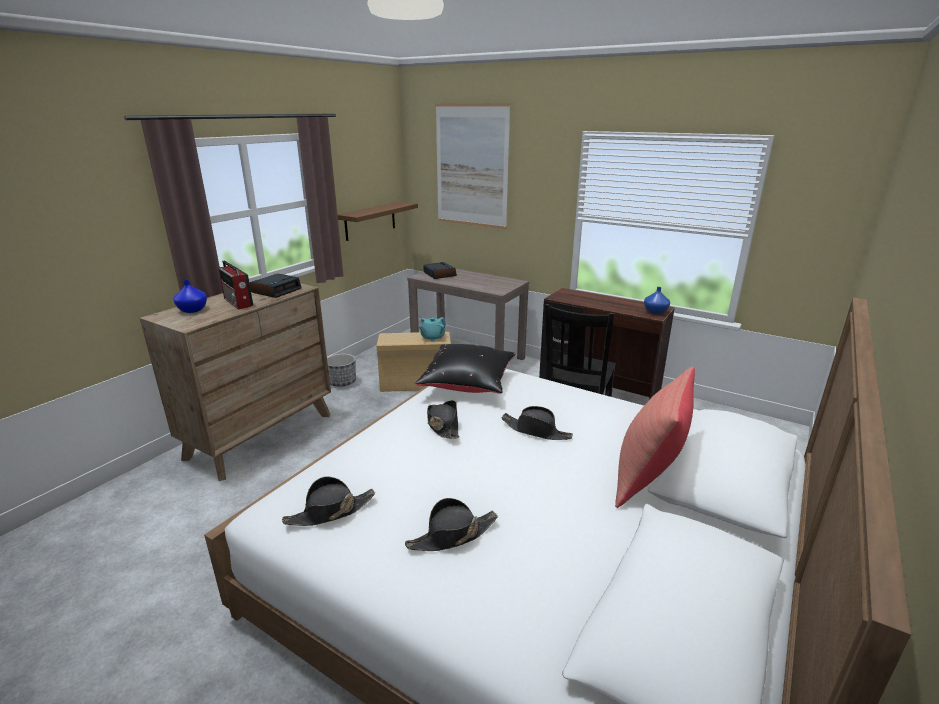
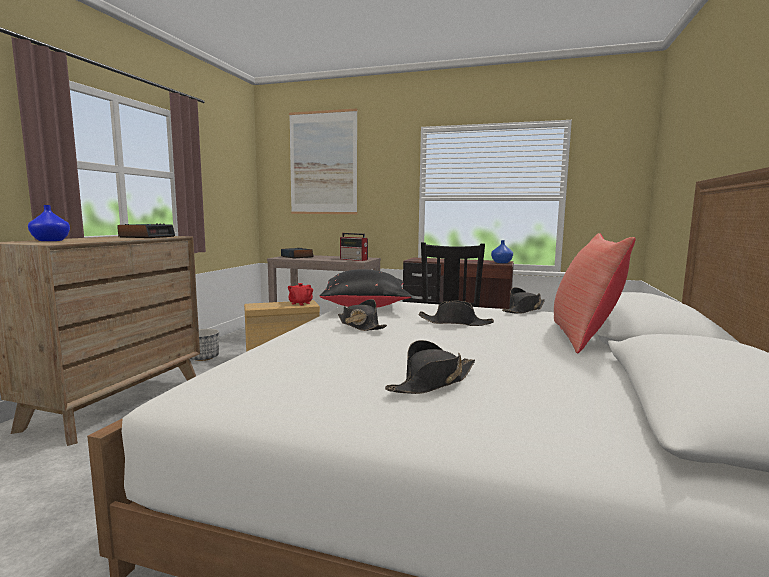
camera: 15 degrees left, 15 degrees down
(238, 302) = (106, 239): radio -> radio (354, 259)
(330, 512) = (272, 381): black hat -> black hat (523, 310)
(370, 221) = (229, 209): brown shelf -> none
(432, 338) = (300, 303): turquoise teapot -> red teapot

